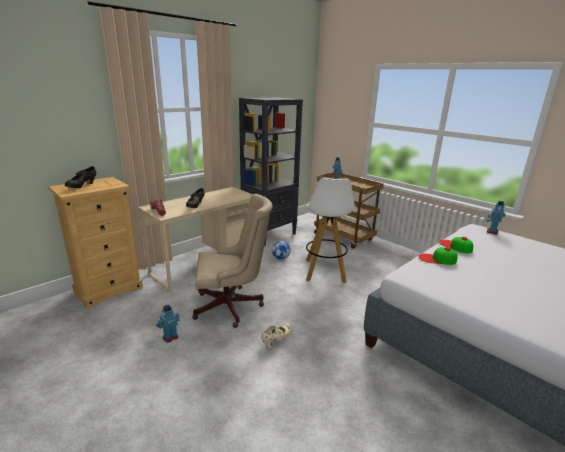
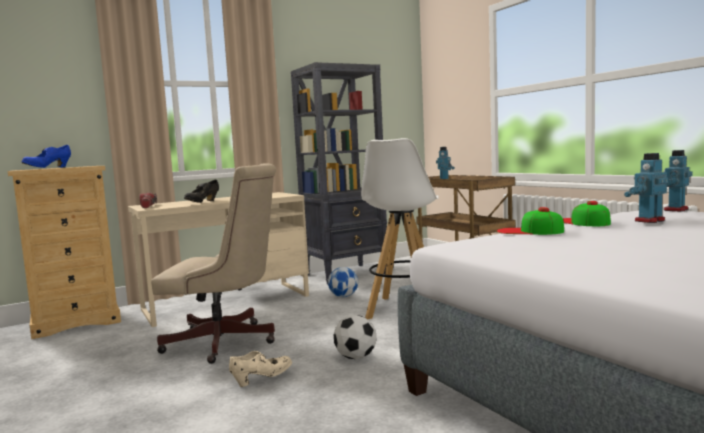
camera: 15 degrees right, 15 degrees down
(82, 186) = (48, 168): black shoe -> blue shoe
(170, 337) = (110, 369): toy robot -> toy robot (648, 221)
(320, 317) = (356, 357): none -> football

